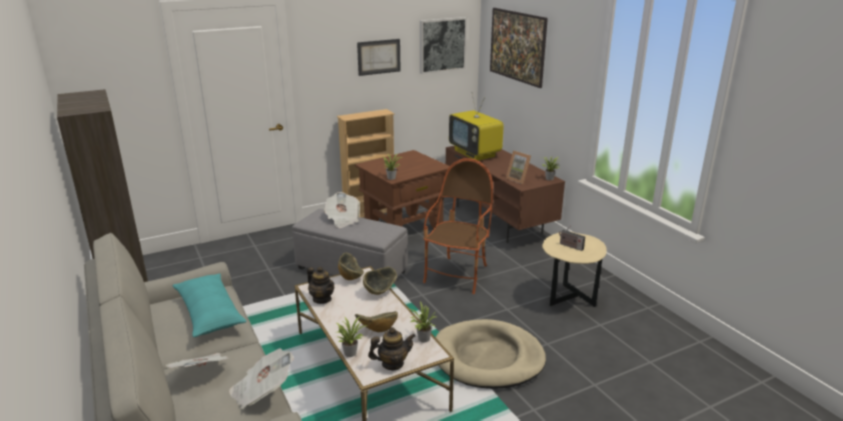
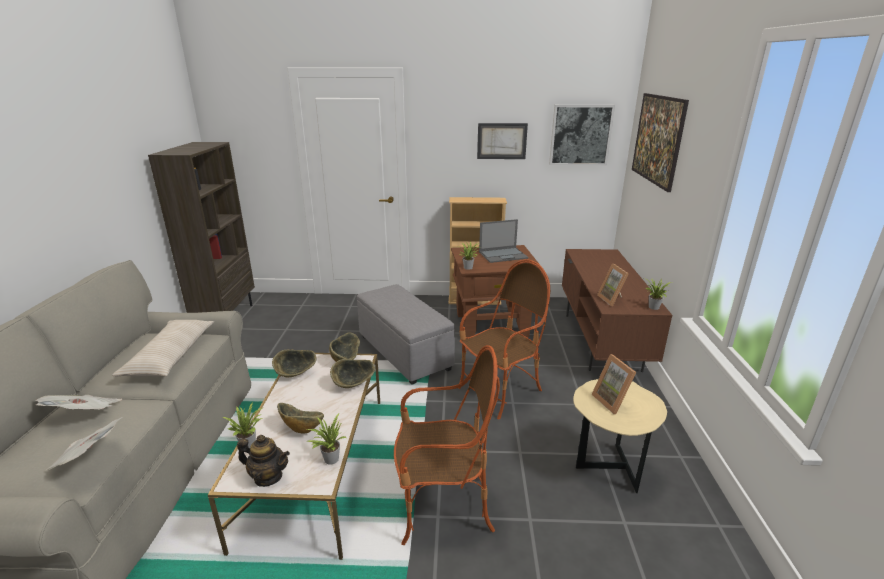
camera: 30 degrees right, 0 degrees up
(209, 313) = (171, 356): turquoise pillow -> beige pillow
(322, 299) = (295, 374): teapot -> bowl
(342, 219) = (402, 299): newspaper -> none
(407, 161) = (503, 255): none -> laptop
(475, 154) = (591, 261): television -> none
(488, 358) = (443, 507): beige dog bed -> armchair
(570, 246) = (613, 401): radio -> picture frame

